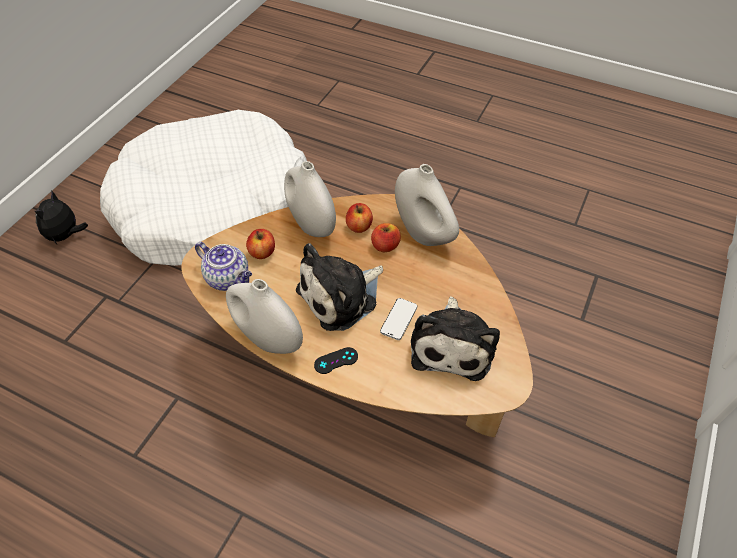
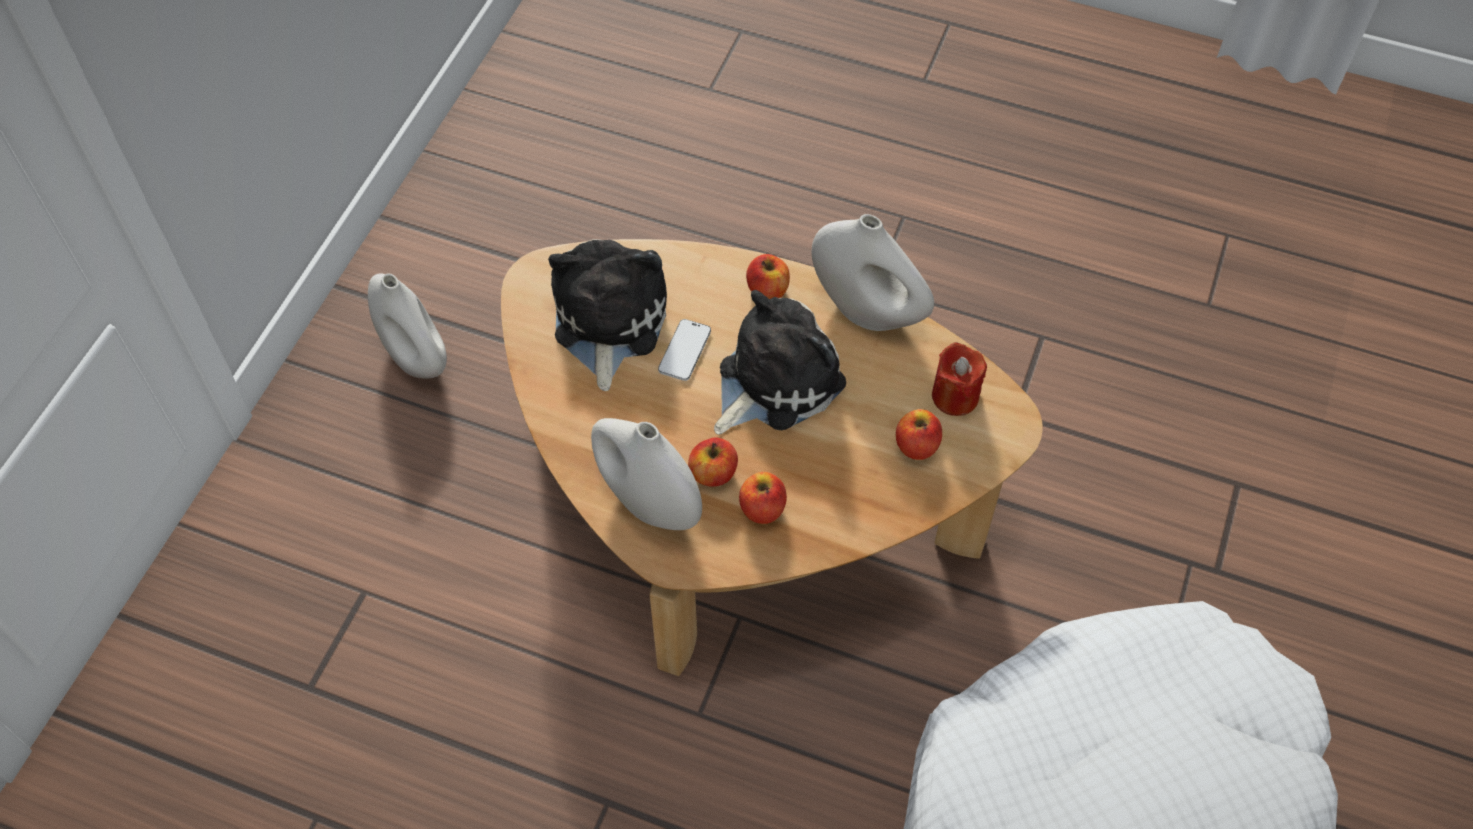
camera: 175 degrees right, 5 degrees up
(66, 235) = (1374, 698): plush toy -> none
(229, 278) = (955, 396): teapot -> red candle
(311, 224) = (847, 506): white vase -> white vase (416, 357)
(336, 360) = (767, 290): black game controller -> apple

